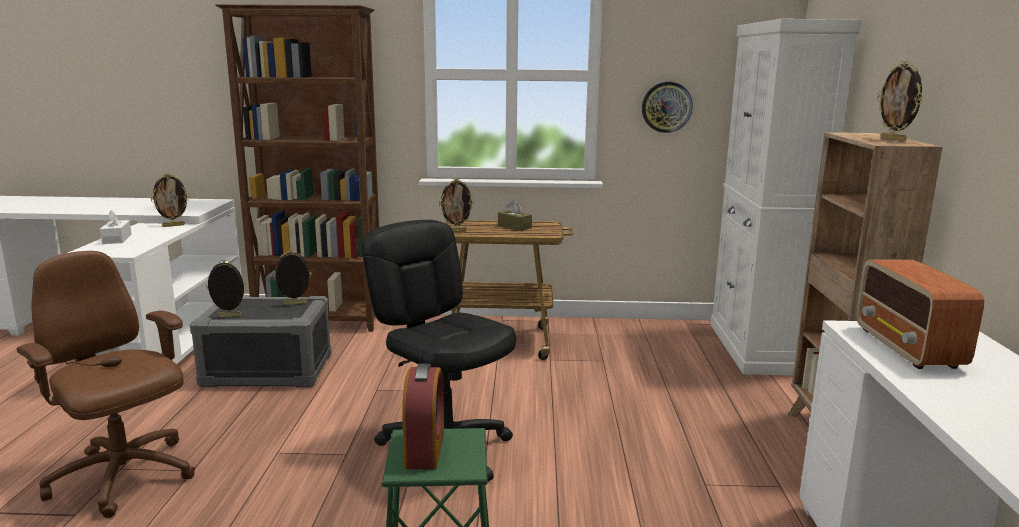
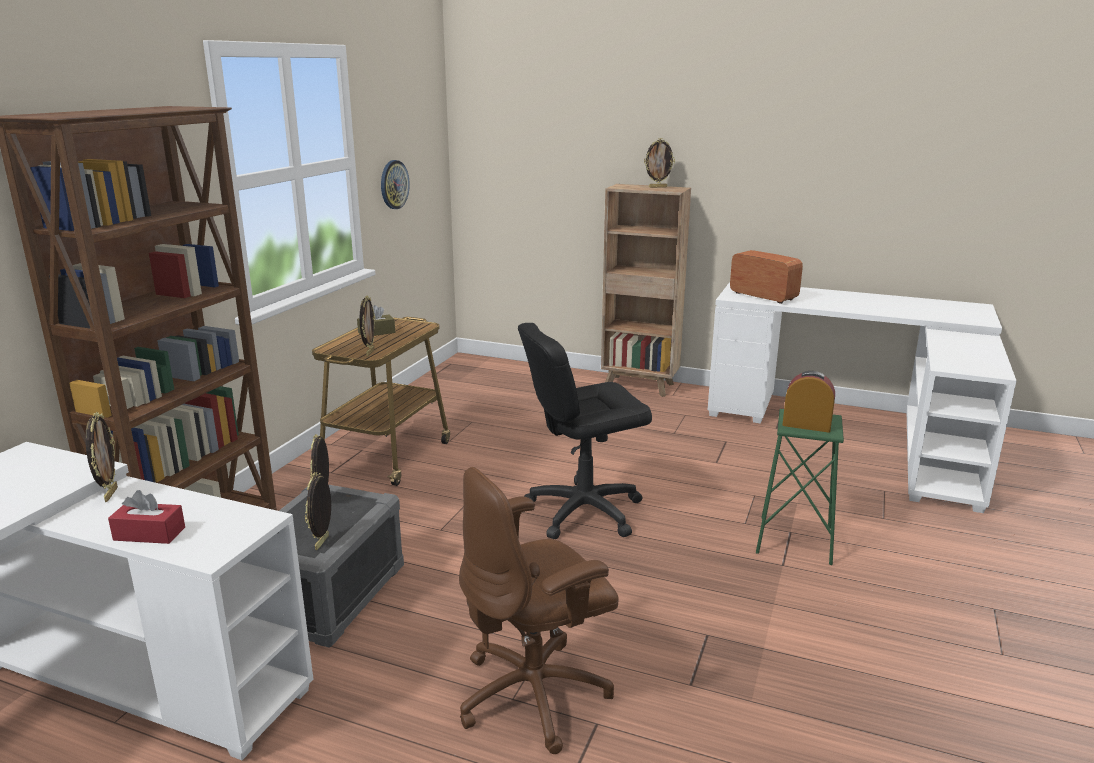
camera: 70 degrees left, 5 degrees up
(117, 239) = (149, 534): white tissue box -> red tissue box
(756, 348) = (500, 368): white cabinet -> none
(908, 348) = (762, 296): radio -> radio turned 150 degrees counterclockwise

